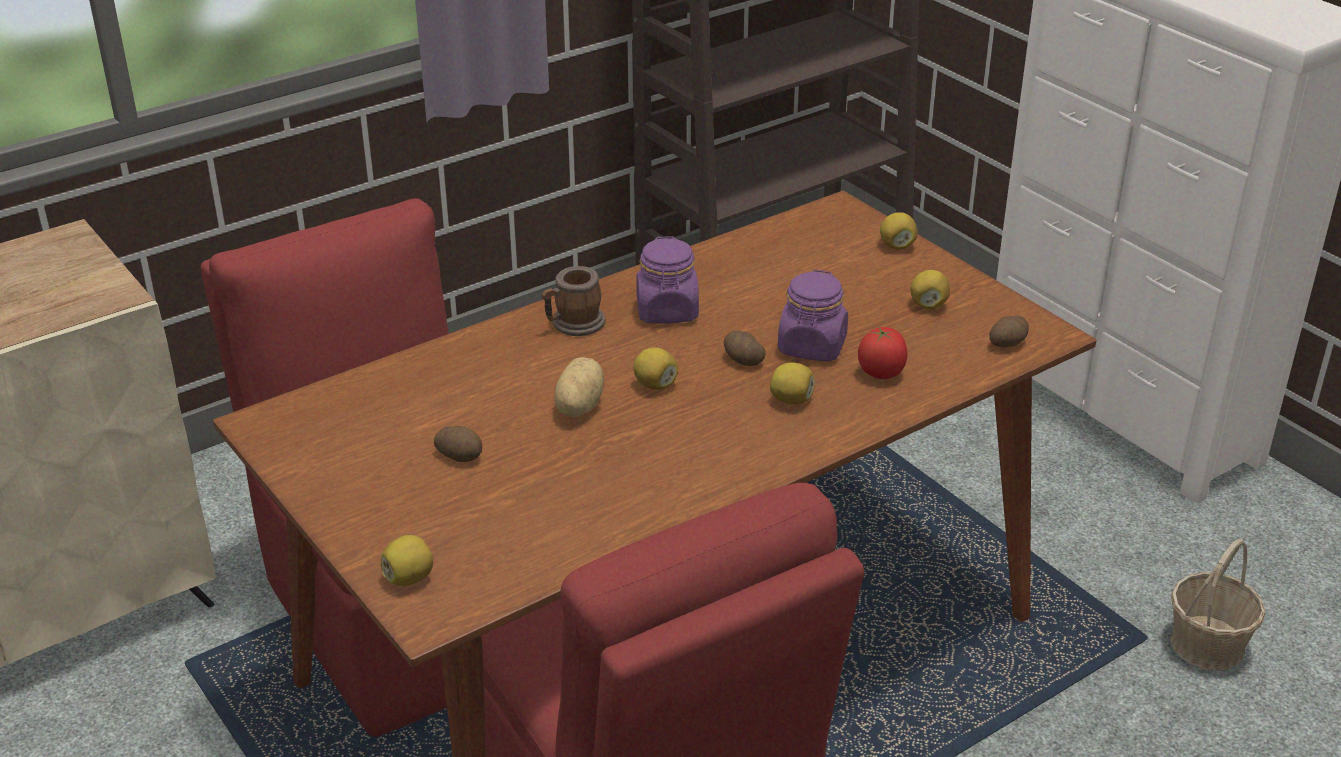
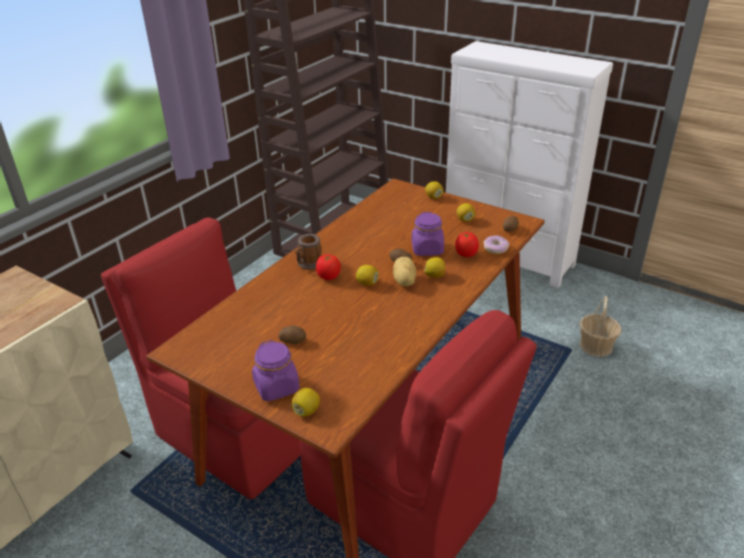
camera: 20 degrees left, 0 degrees up
(577, 406) = (336, 302): potato -> potato (403, 281)
(593, 357) = (328, 277): none -> tomato
(667, 311) = (350, 248): purple jar -> purple jar (277, 387)
(950, 374) = (496, 248): none -> donut

